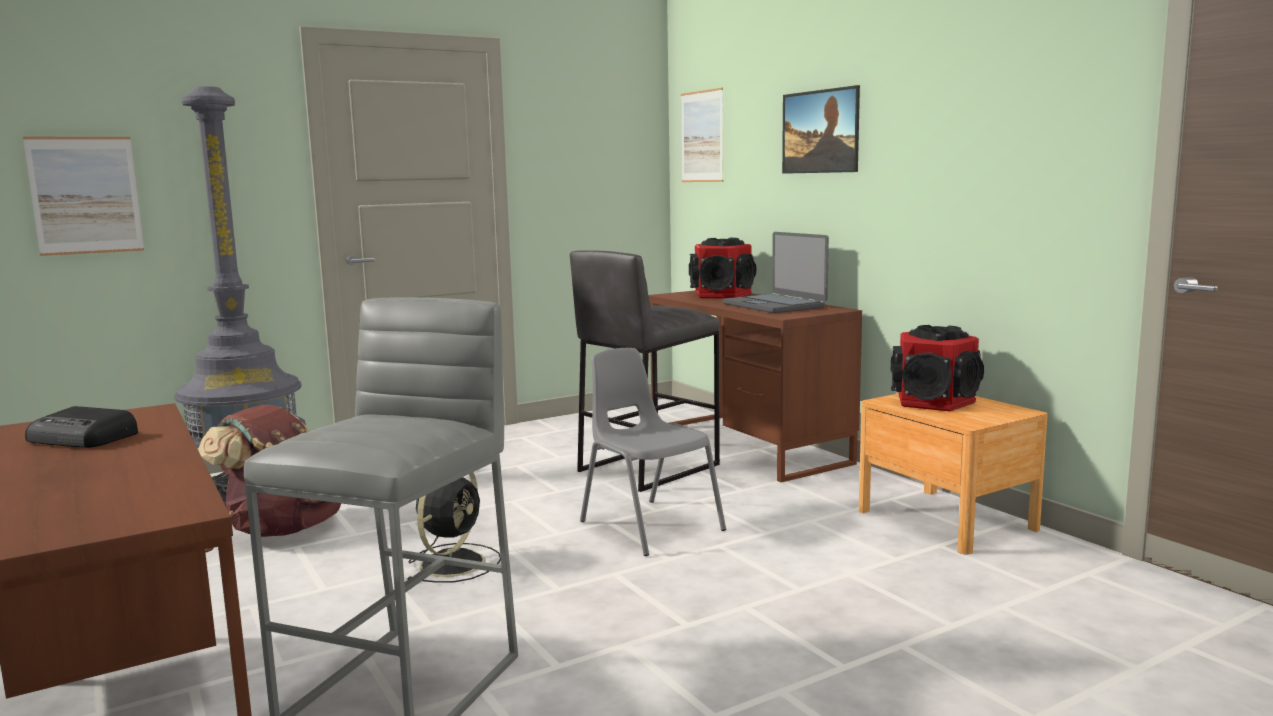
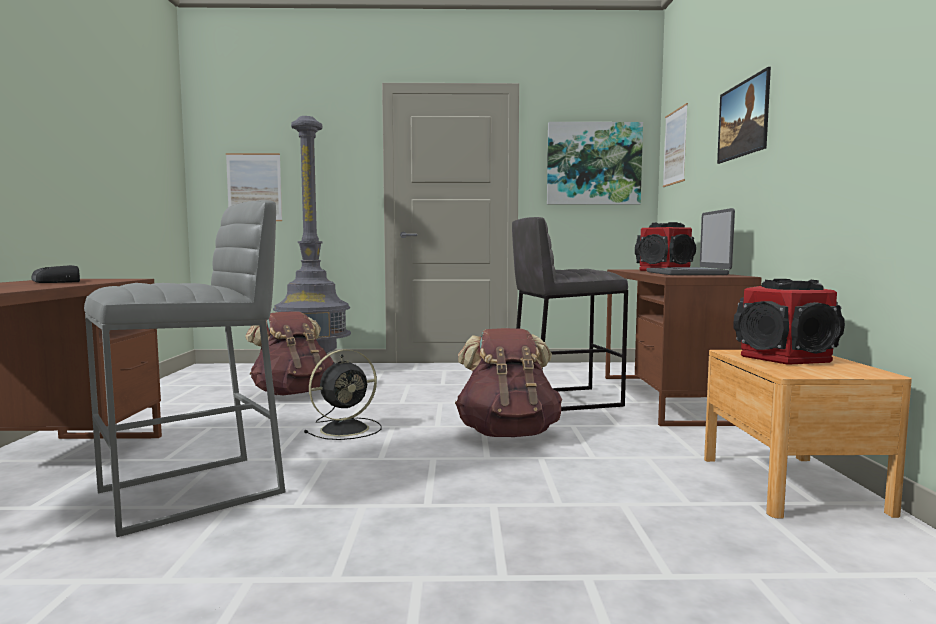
camera: 30 degrees right, 5 degrees down
(597, 151) = (593, 164): none -> picture
(649, 525) = (508, 434): grey chair -> brown backpack

